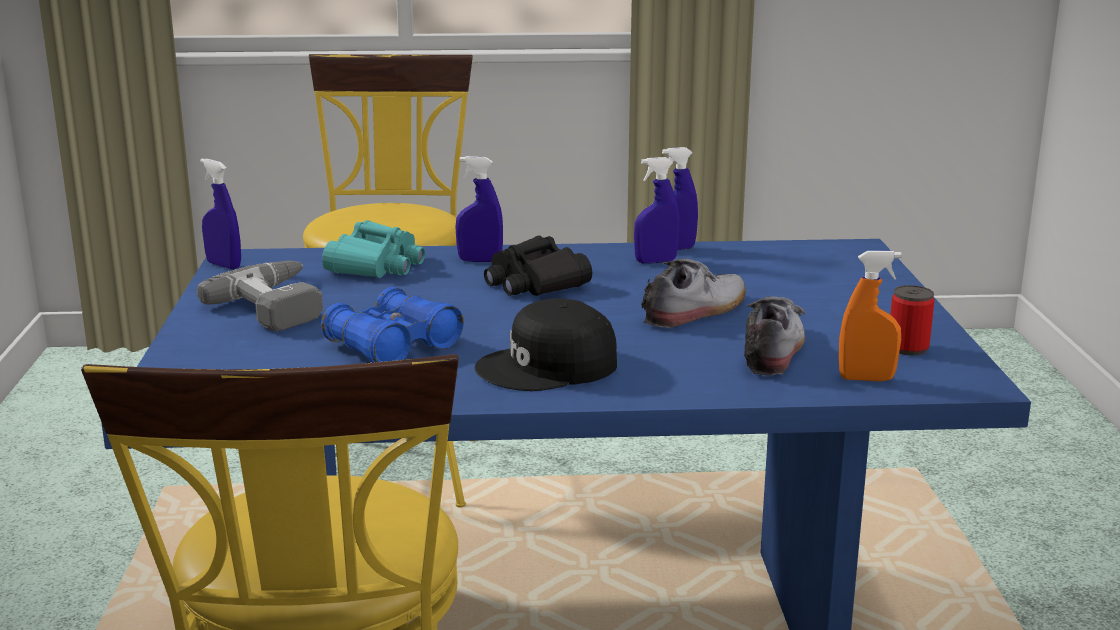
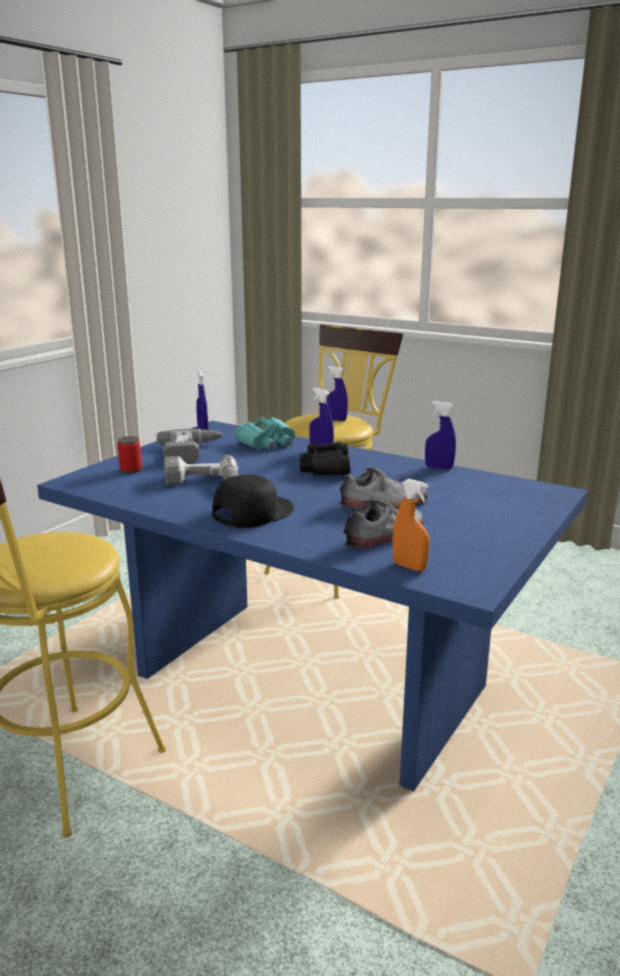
camera: 35 degrees right, 0 degrees up
(393, 346) = (202, 483): blue binoculars -> power drill
(548, 367) = (252, 512): black cap -> black cap turned 120 degrees clockwise
(655, 261) = (414, 472): blue spray bottle -> blue spray bottle (335, 420)
(908, 348) = (471, 557): can -> can (131, 470)

